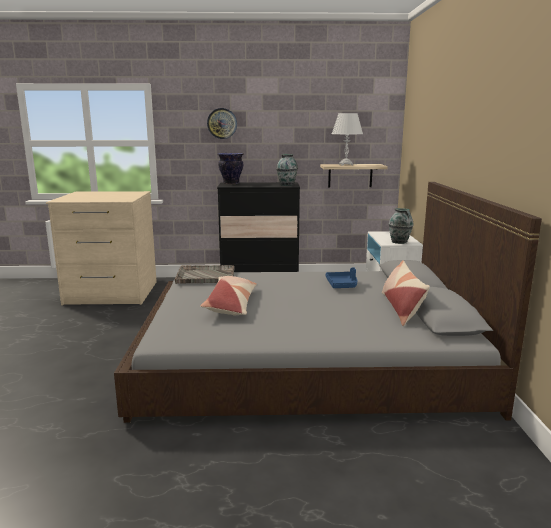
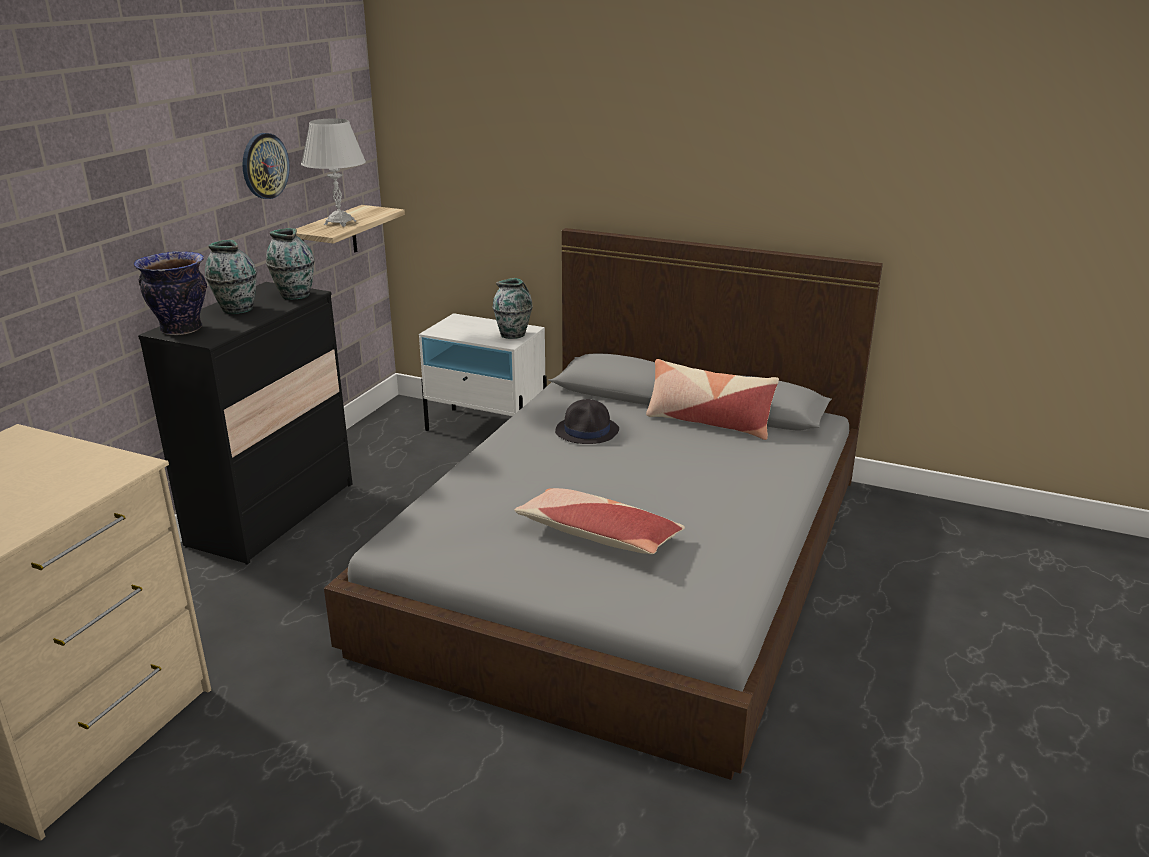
camera: 65 degrees left, 10 degrees up
(205, 276) = (429, 529): grey tray -> none
(222, 123) = (107, 189): wall clock -> wall clock (264, 166)
(260, 183) = (236, 309): none -> vase
(342, 285) = (587, 431): blue tray -> black hat

